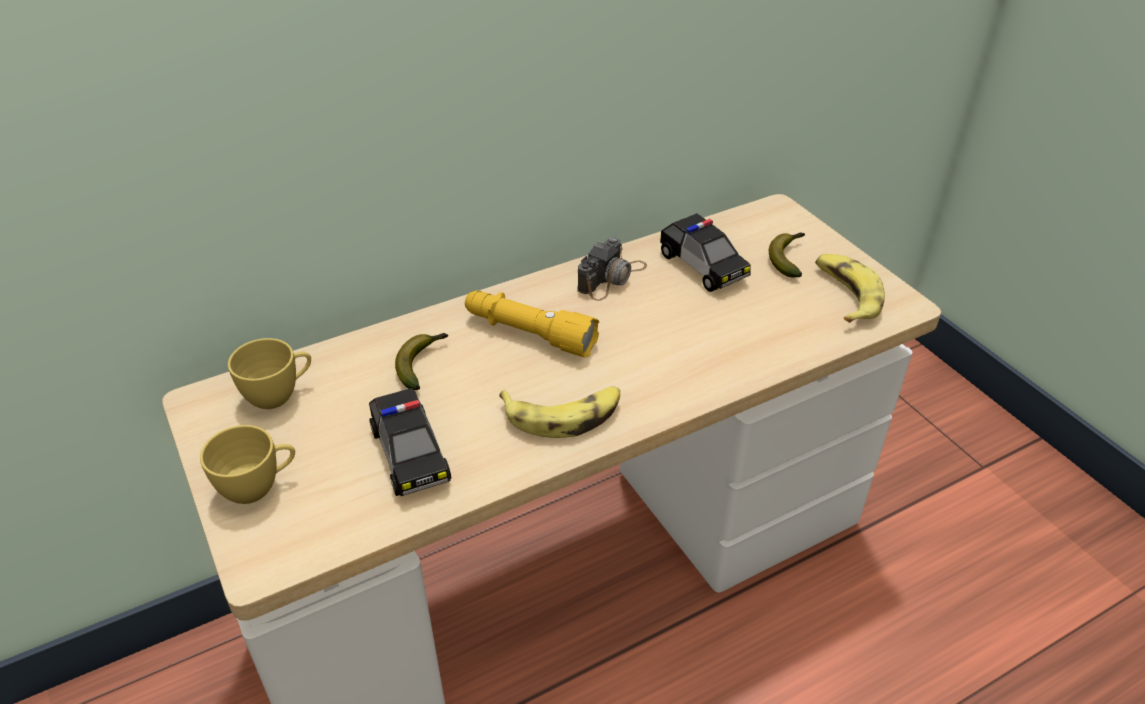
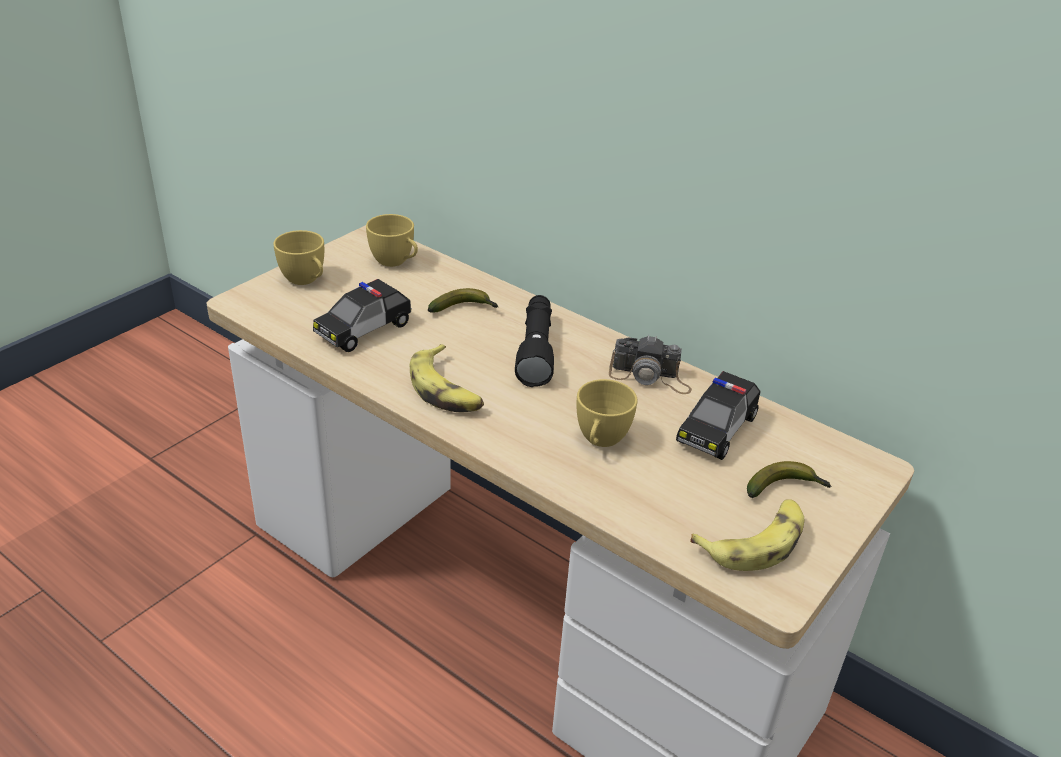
camera: 65 degrees right, 5 degrees down
(529, 334) = (536, 350): yellow flashlight -> black flashlight
(691, 335) = (600, 441): none -> yellow cup

